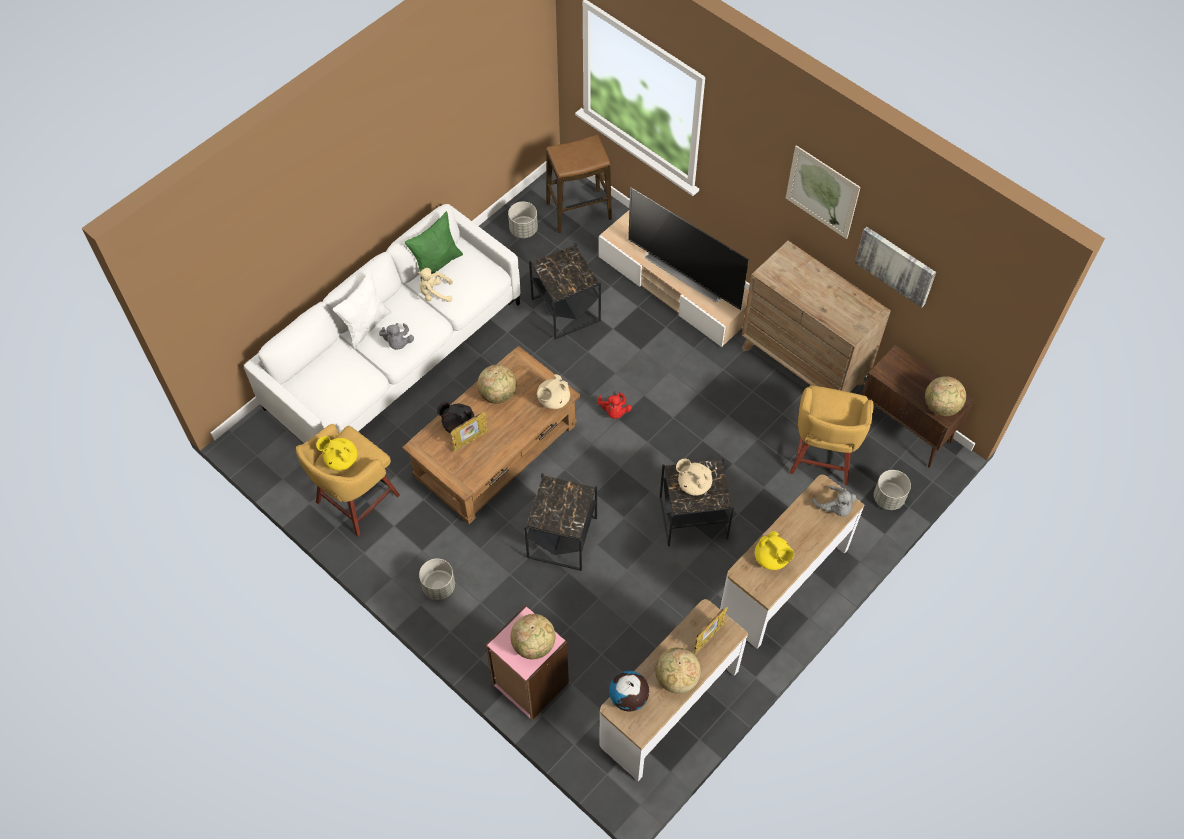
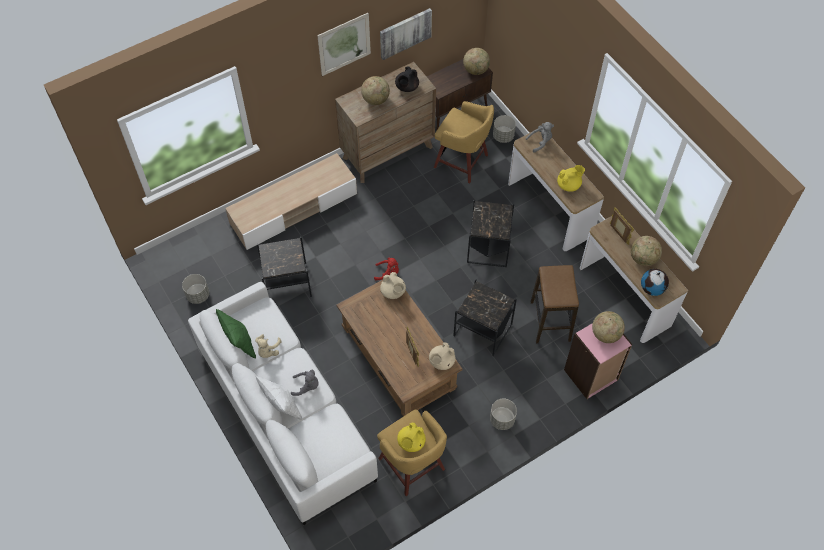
camera: 75 degrees left, 0 degrees up
(458, 424) = (395, 359): black teapot -> black teapot (406, 87)
(498, 394) = (376, 327): globe -> globe (376, 99)
(578, 211) = (196, 253): stool -> stool (550, 321)
(687, 272) = (299, 188): television -> none
(693, 484) = (490, 221): beige teapot -> beige teapot (441, 362)

